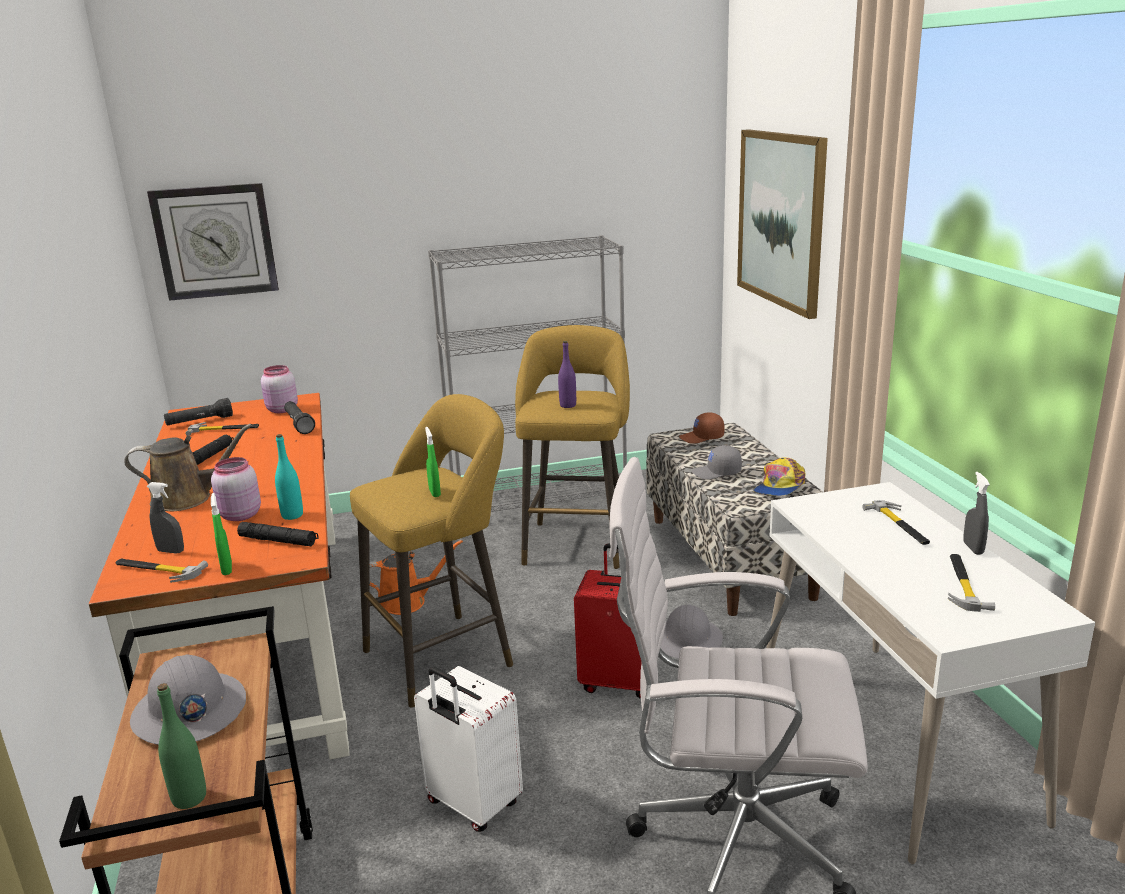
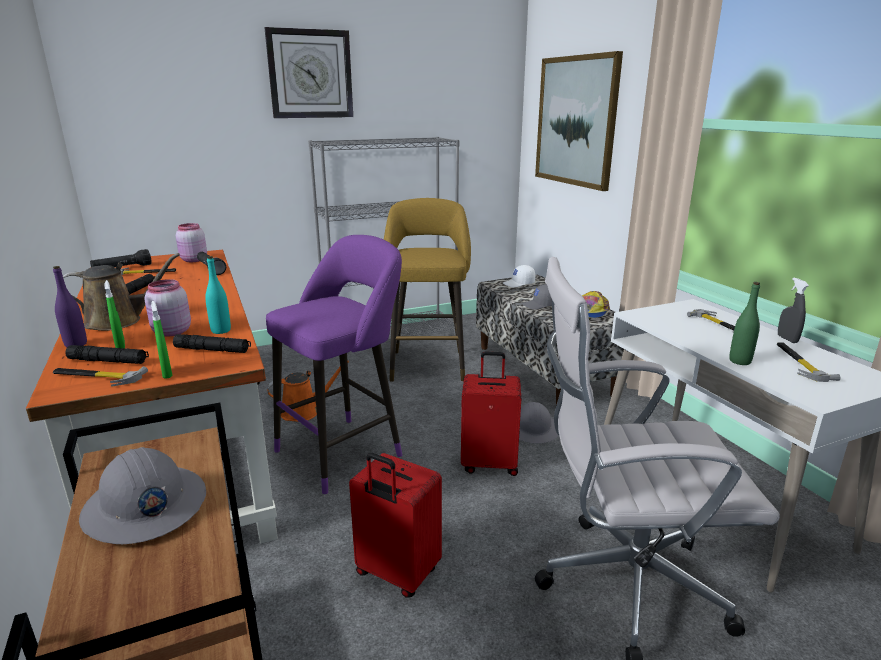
camera: 10 degrees left, 0 degrees up
(171, 551) = (108, 361): grey spray bottle -> black flashlight
(189, 798) = (158, 601): green bottle -> green bottle (740, 361)
(215, 241) = (132, 122): wall clock -> wall clock (310, 74)
(434, 492) = (342, 312): green spray bottle -> green spray bottle (120, 346)
(445, 655) = (344, 450): yellow stool -> purple stool
(472, 805) = (396, 574): white suitcase -> red suitcase
(568, 405) = (426, 255): purple bottle -> purple bottle (76, 344)
(702, 437) = (519, 283): brown cap -> white cap

